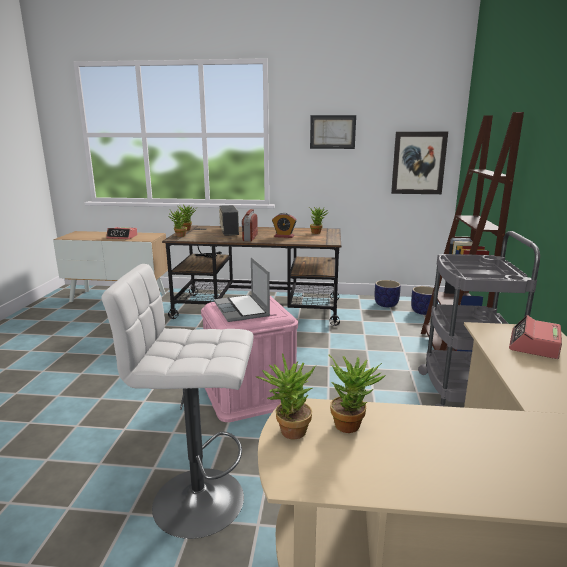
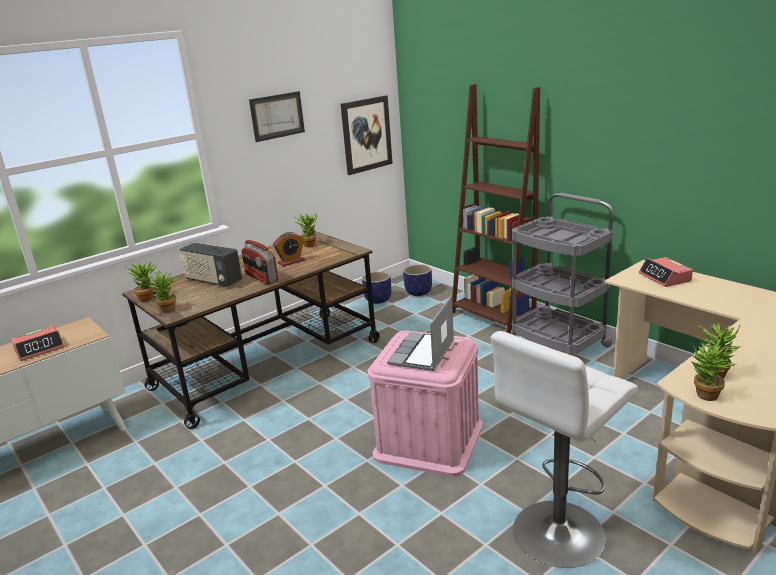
camera: 45 degrees left, 5 degrees up
(242, 309) = (422, 353): laptop -> laptop turned 90 degrees clockwise

